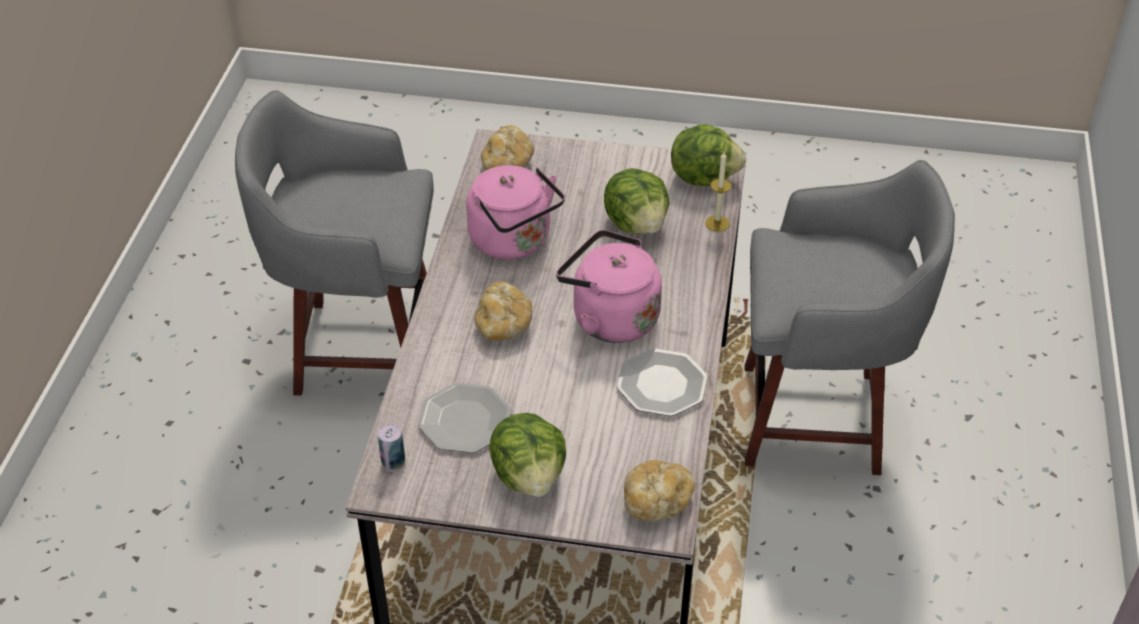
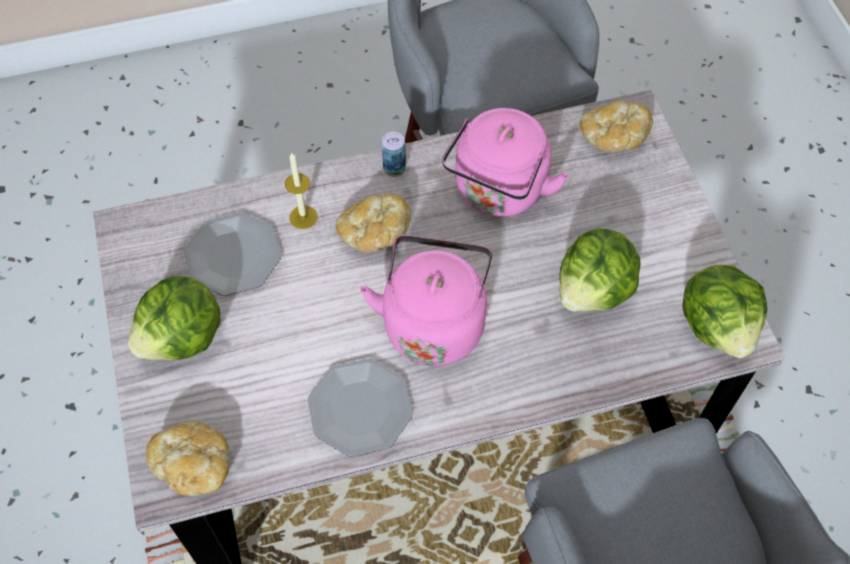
camera: 65 degrees right, 15 degrees up
(393, 463) = (157, 223): can -> can (394, 168)
(717, 223) = (645, 369): candle -> candle (303, 217)

